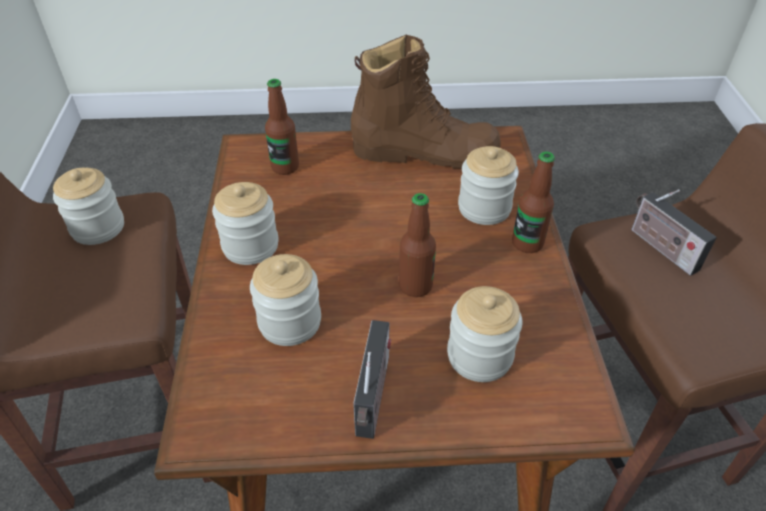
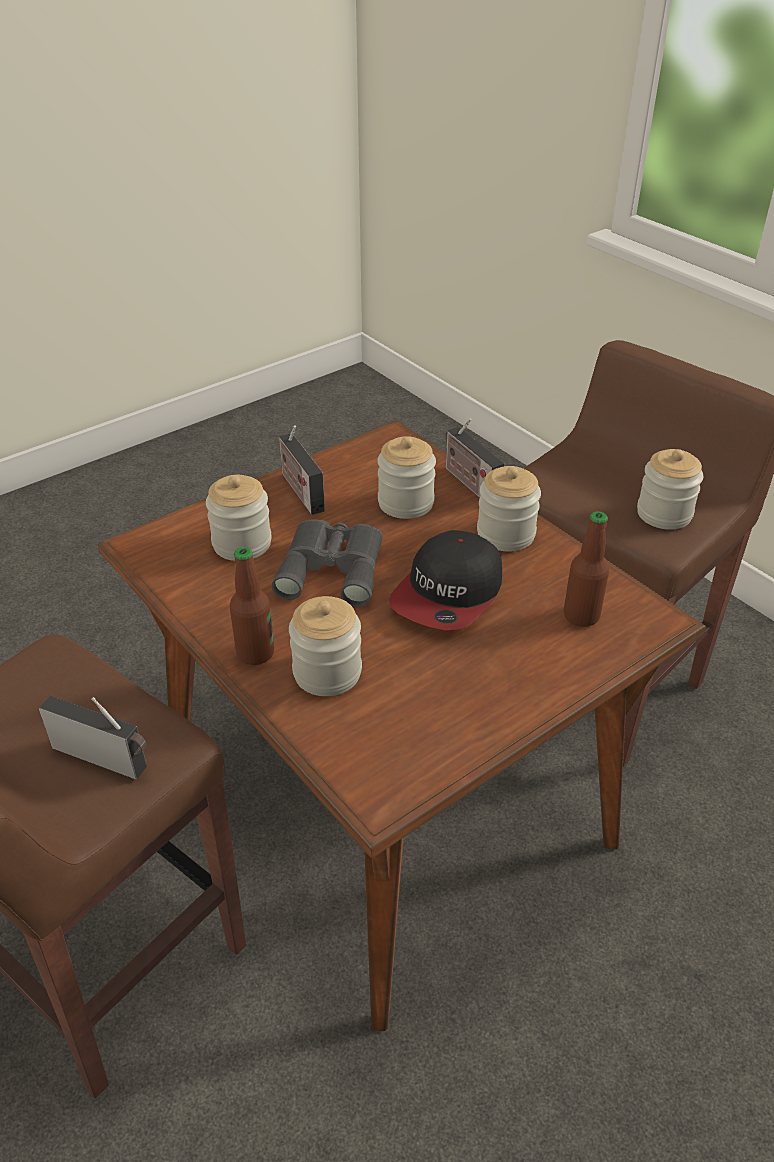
camera: 145 degrees right, 5 degrees down
(209, 314) = (469, 483): none -> radio
(350, 221) = (448, 593): none -> cap
(415, 286) = (333, 567): bottle -> grey binoculars
(424, 152) = (457, 715): brown boot -> none

